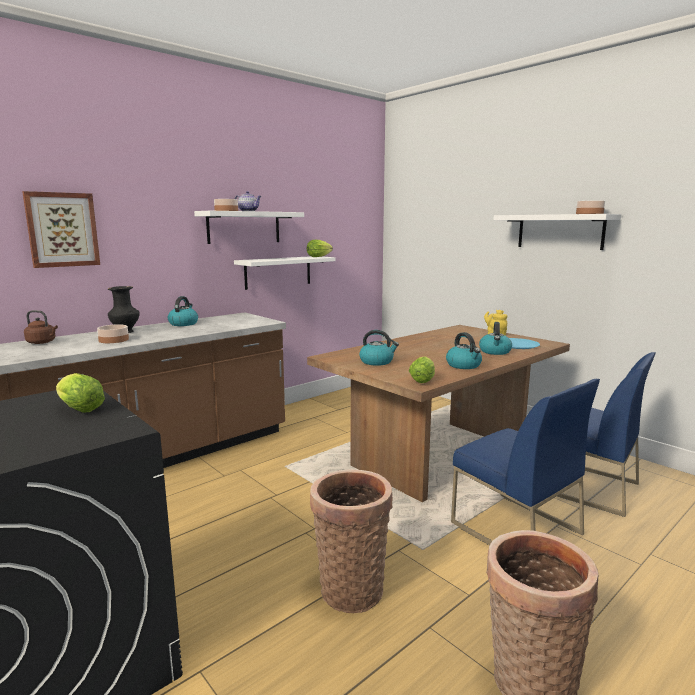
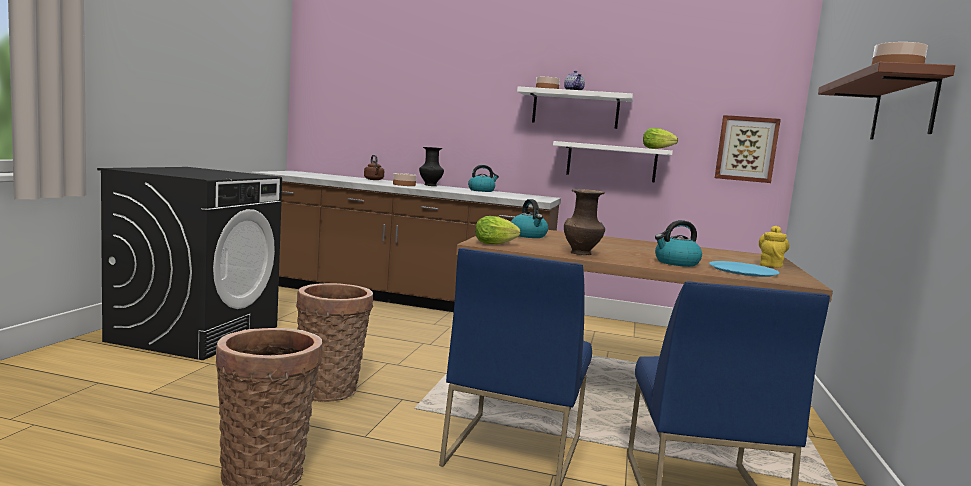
camera: 55 degrees right, 5 degrees down
(62, 229) = (413, 99): picture -> picture (746, 149)
(78, 409) = (231, 175): lettuce -> none
(464, 365) = (582, 253): kettle -> brown vase
(560, 231) = (903, 108): white shelf -> brown shelf

